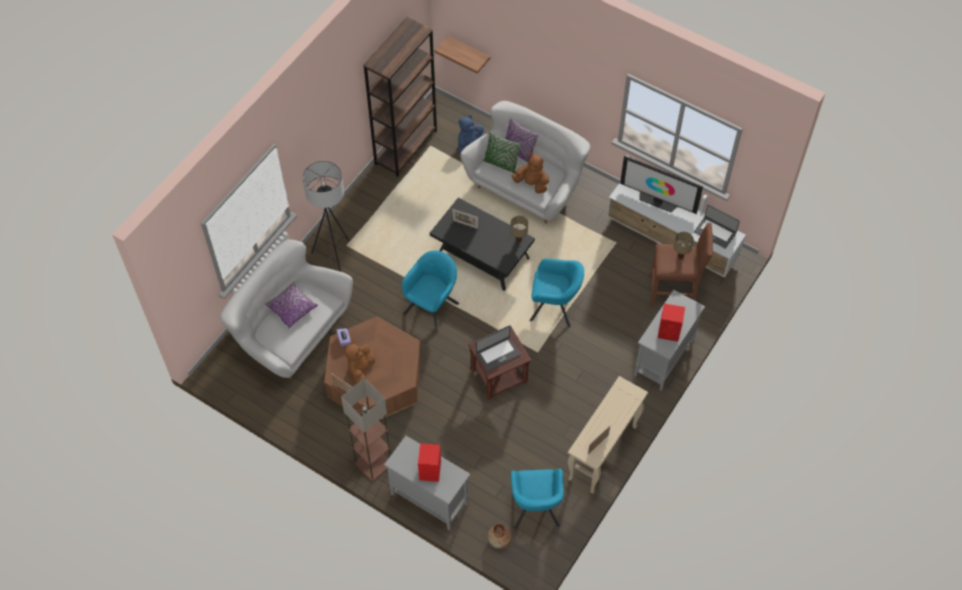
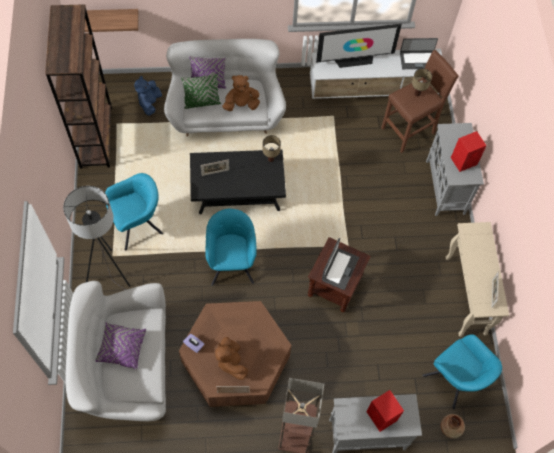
camera: 40 degrees left, 5 degrees up
(554, 307) = (330, 198): turquoise armchair -> turquoise armchair (138, 224)

